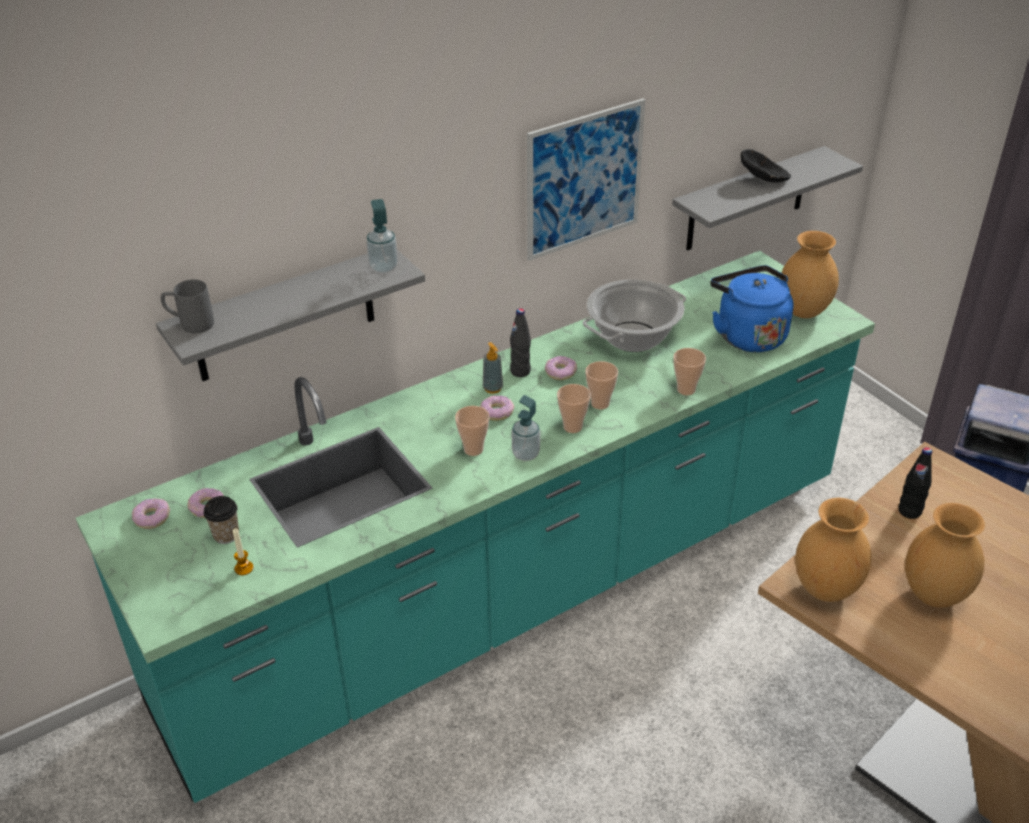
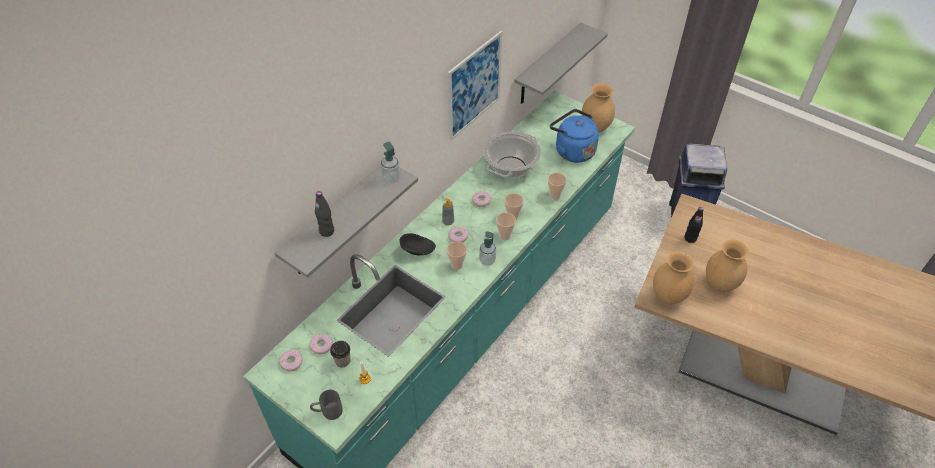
camera: 20 degrees left, 10 degrees up
(190, 324) = (297, 248): grey mug -> grey mug (327, 412)
(520, 371) = (458, 206): black bottle -> black bottle (327, 231)
(765, 179) = (559, 54): black bowl -> black bowl (419, 251)

